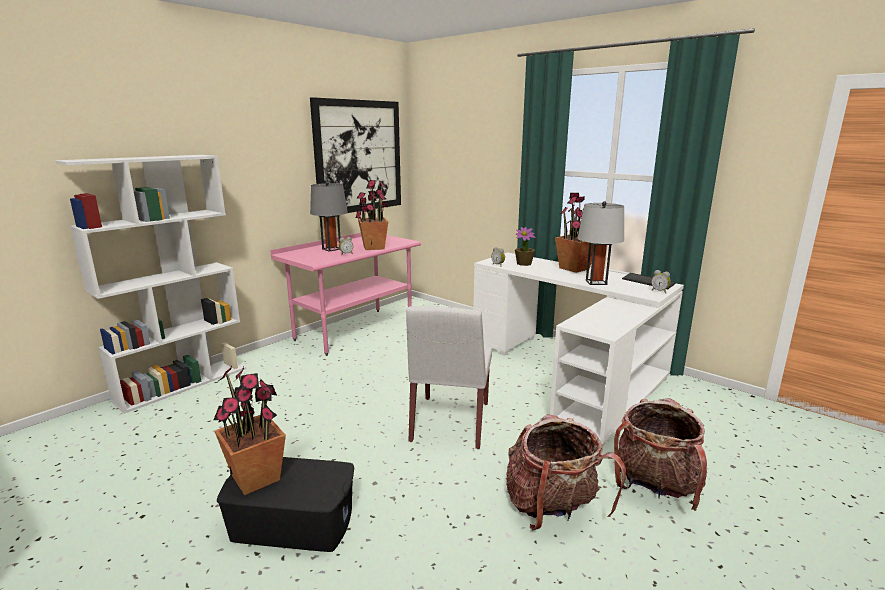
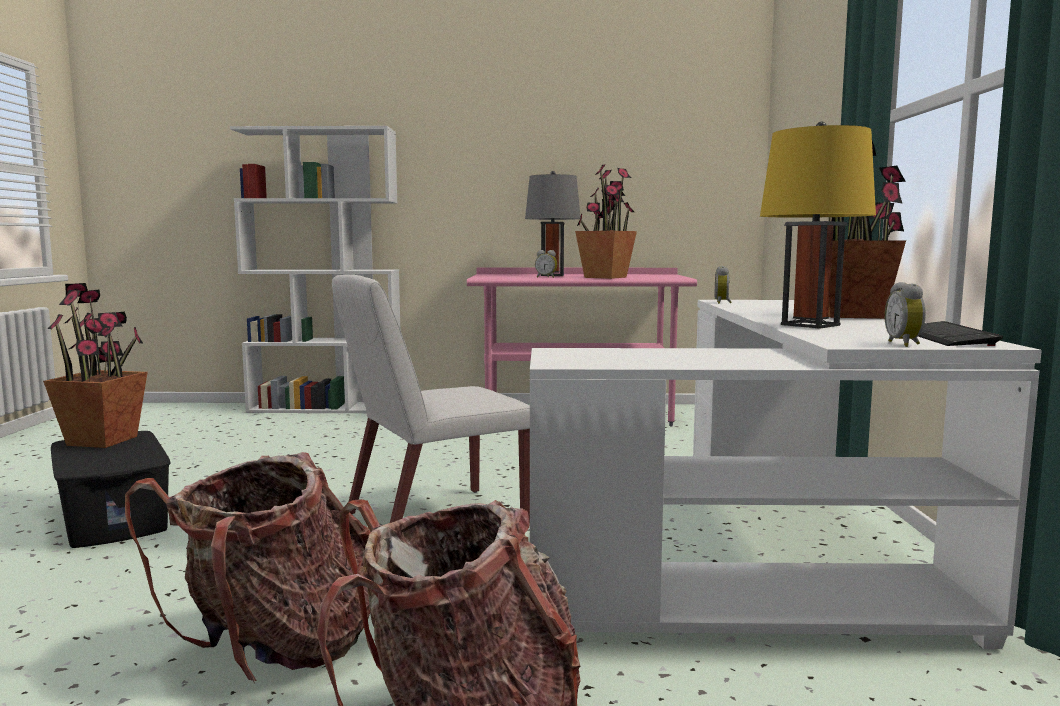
camera: 50 degrees right, 10 degrees down
(359, 156) = (650, 145): picture -> none
(524, 263) = (777, 306): potted plant -> none
(596, 282) = (810, 325): grey table lamp -> yellow table lamp

